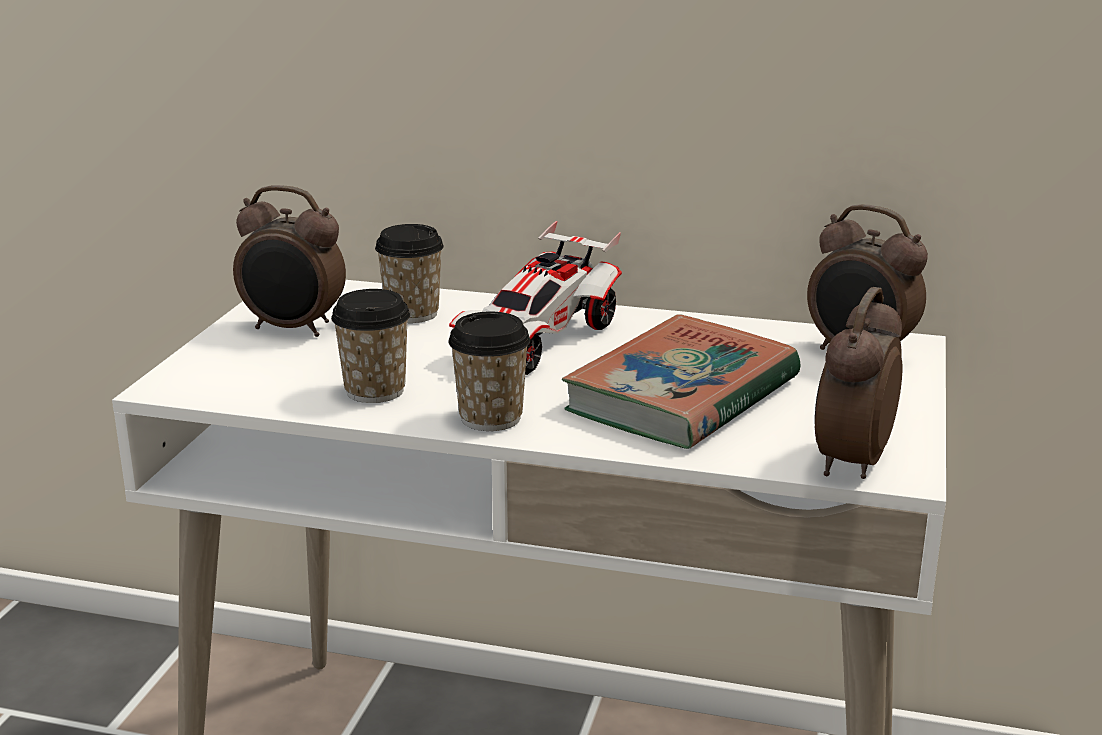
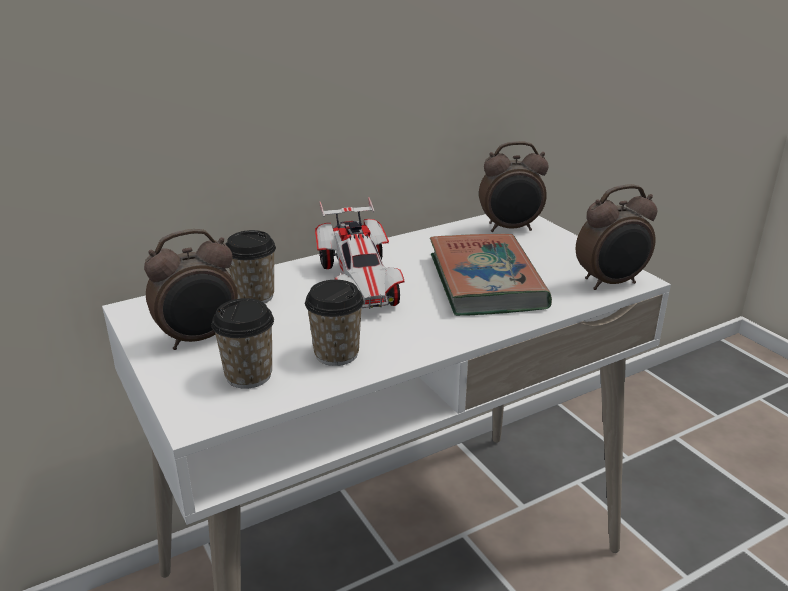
camera: 45 degrees left, 5 degrees up
(491, 418) = (429, 338): cup -> cup (249, 375)
(850, 462) = (611, 283): alarm clock -> alarm clock turned 90 degrees counterclockwise

